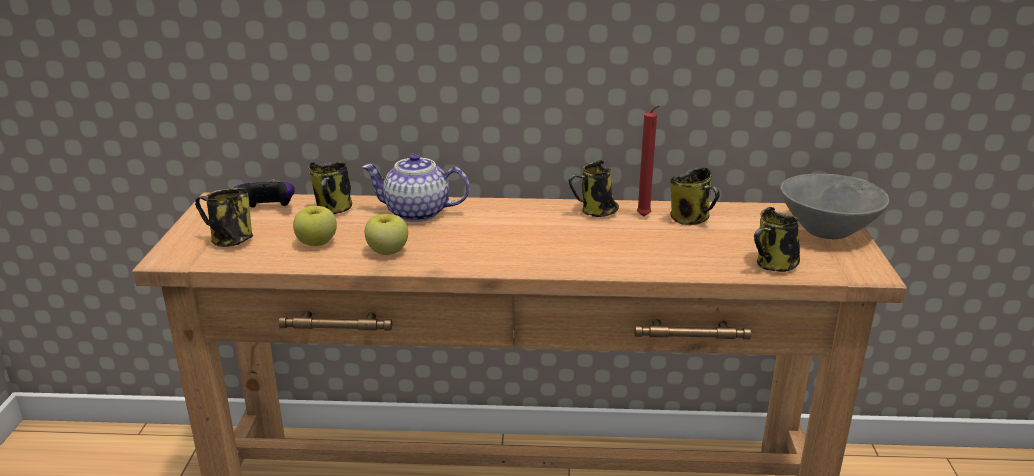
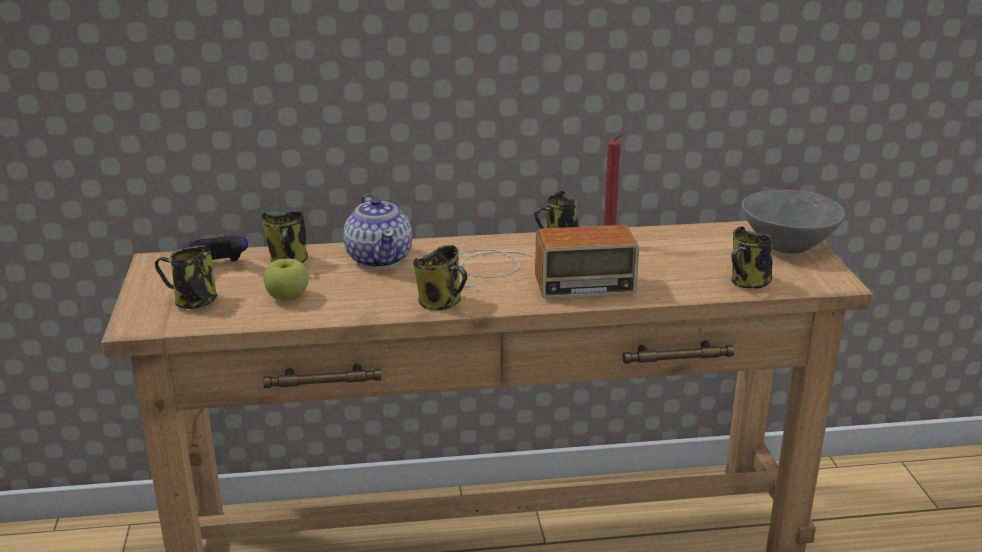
camera: 10 degrees left, 0 degrees up
(387, 251) = (365, 300): apple -> none
(418, 213) = (379, 258): teapot -> teapot turned 105 degrees counterclockwise
(554, 240) = (530, 275): none -> radio
(691, 219) = (656, 244): mug -> mug (442, 303)

